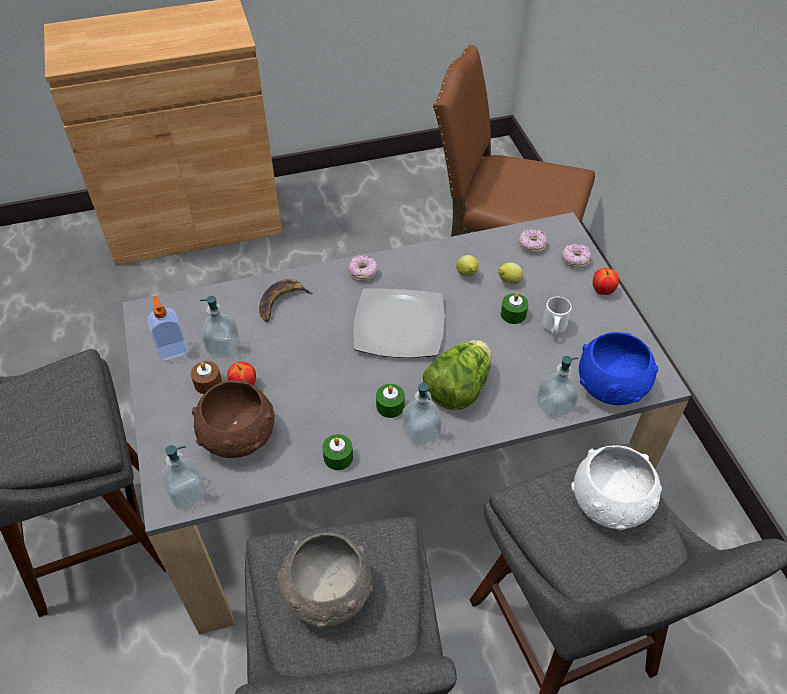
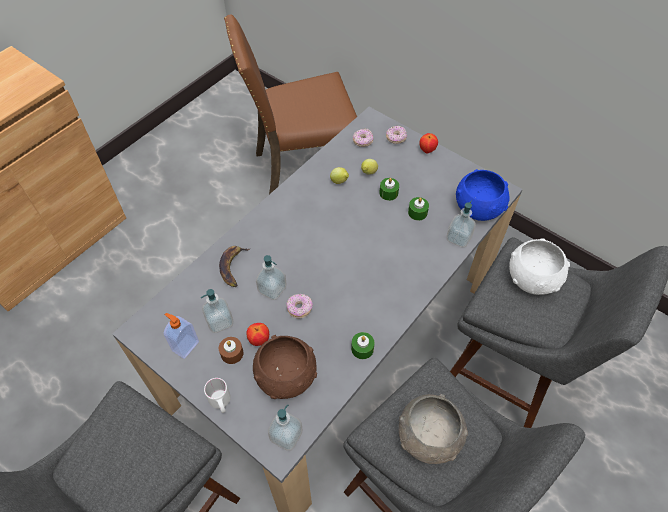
camera: 35 degrees left, 5 degrees up
(363, 273) = (271, 216): donut -> donut (299, 308)
(390, 406) = (365, 296): green candle -> green candle (417, 212)
(400, 325) = (326, 239): plate -> none
(421, 432) = (398, 301): soap dispenser -> soap dispenser (272, 289)
(458, 388) = (396, 260): lettuce -> none
(553, 330) = (419, 190): white mug -> white mug (221, 402)

